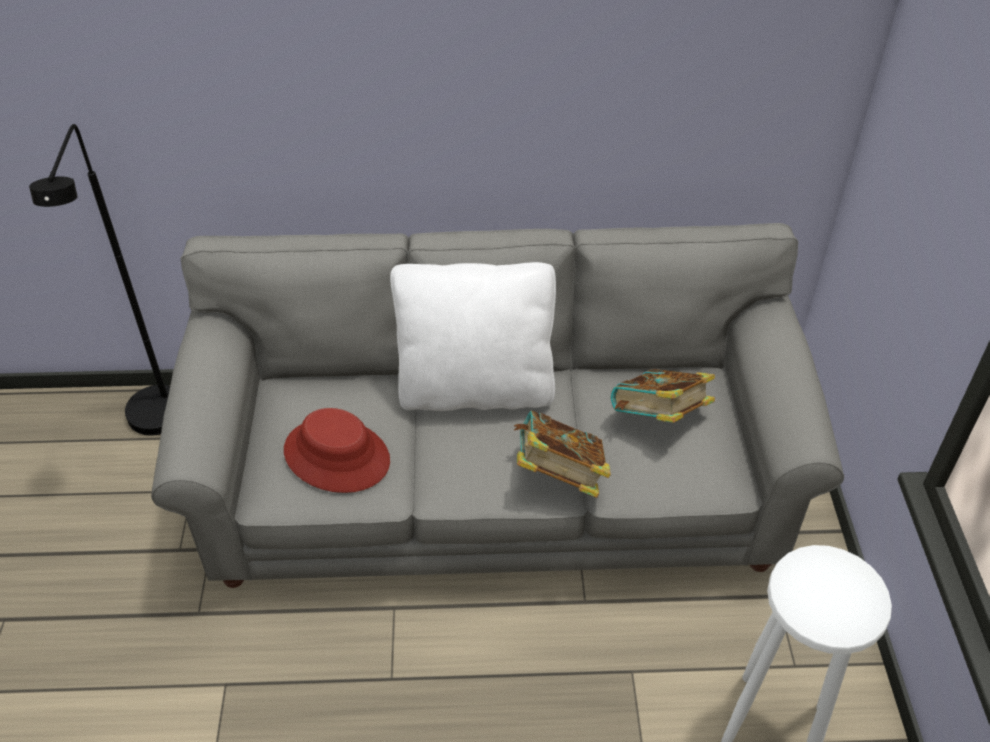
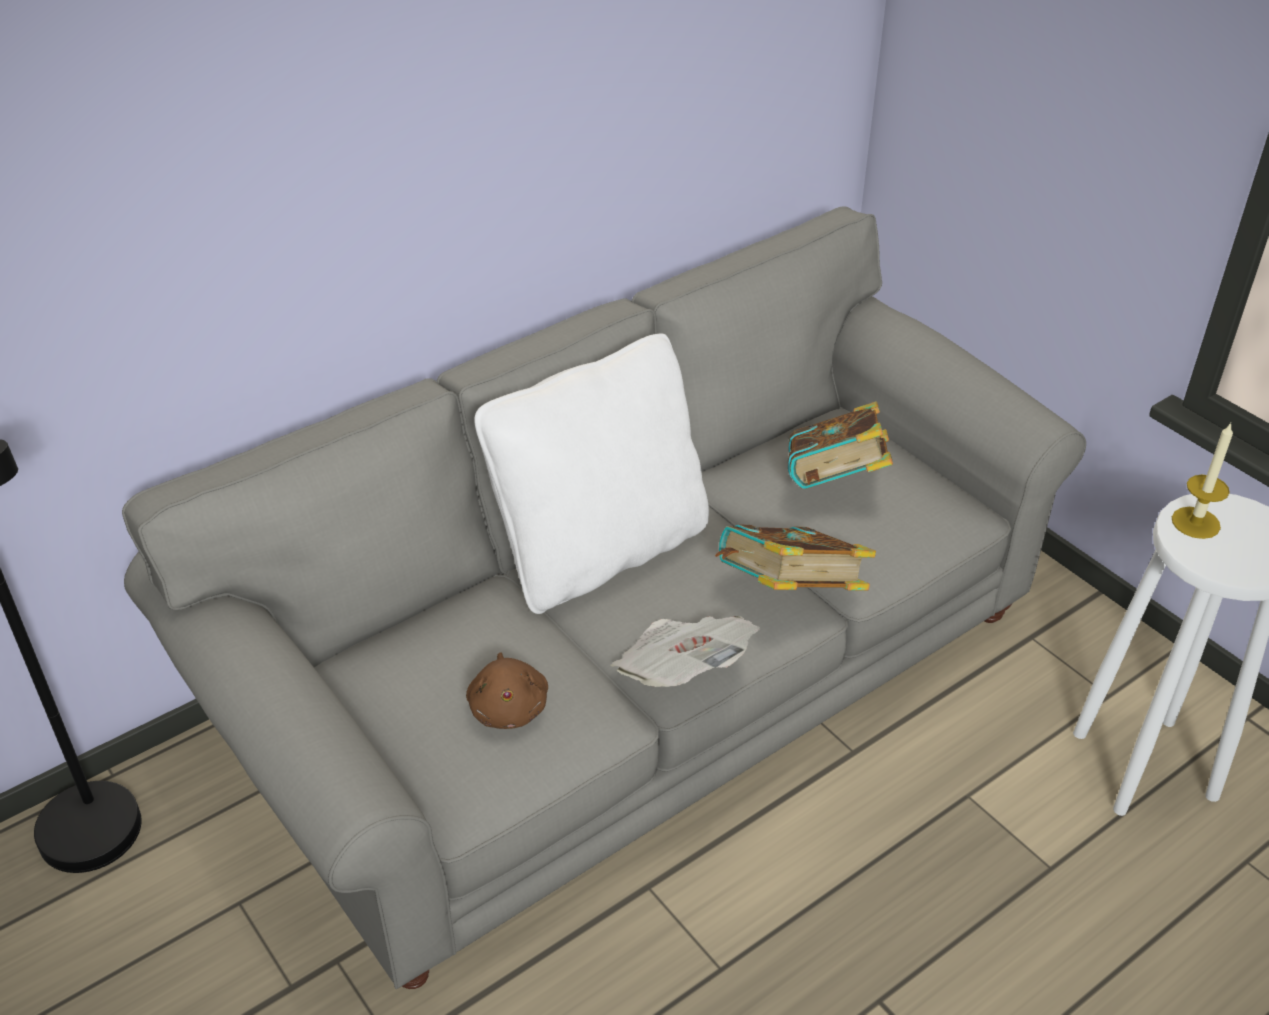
camera: 35 degrees left, 5 degrees down
(337, 455) = (509, 707): red hat -> brown plush toy
(451, 488) = (682, 673): none -> newspaper
(814, 569) = (1195, 522): none -> candle

